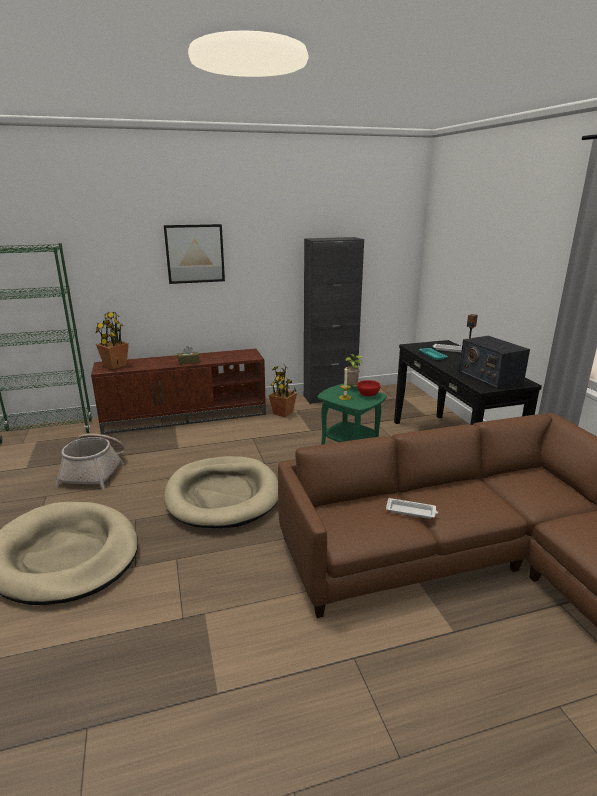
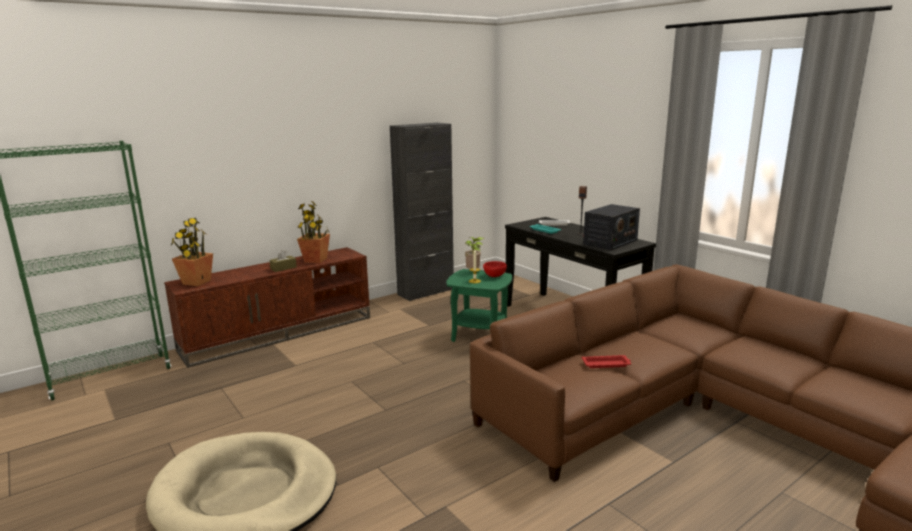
camera: 20 degrees left, 5 degrees down
(95, 471) = (212, 405): basket -> none
(195, 254) = (277, 146): picture -> none
(222, 495) = (382, 400): beige dog bed -> none
(283, 413) = (388, 314): potted plant -> potted plant (316, 260)
(411, 511) = (606, 364): white tray -> red tray
(489, 377) = (610, 242): radio -> radio turned 90 degrees counterclockwise

